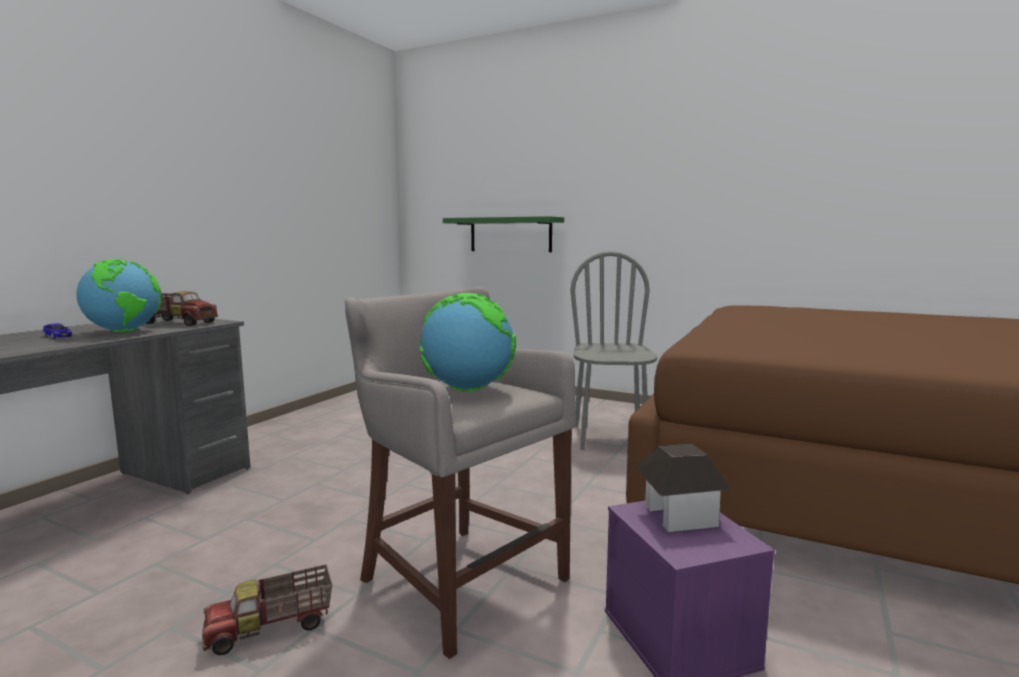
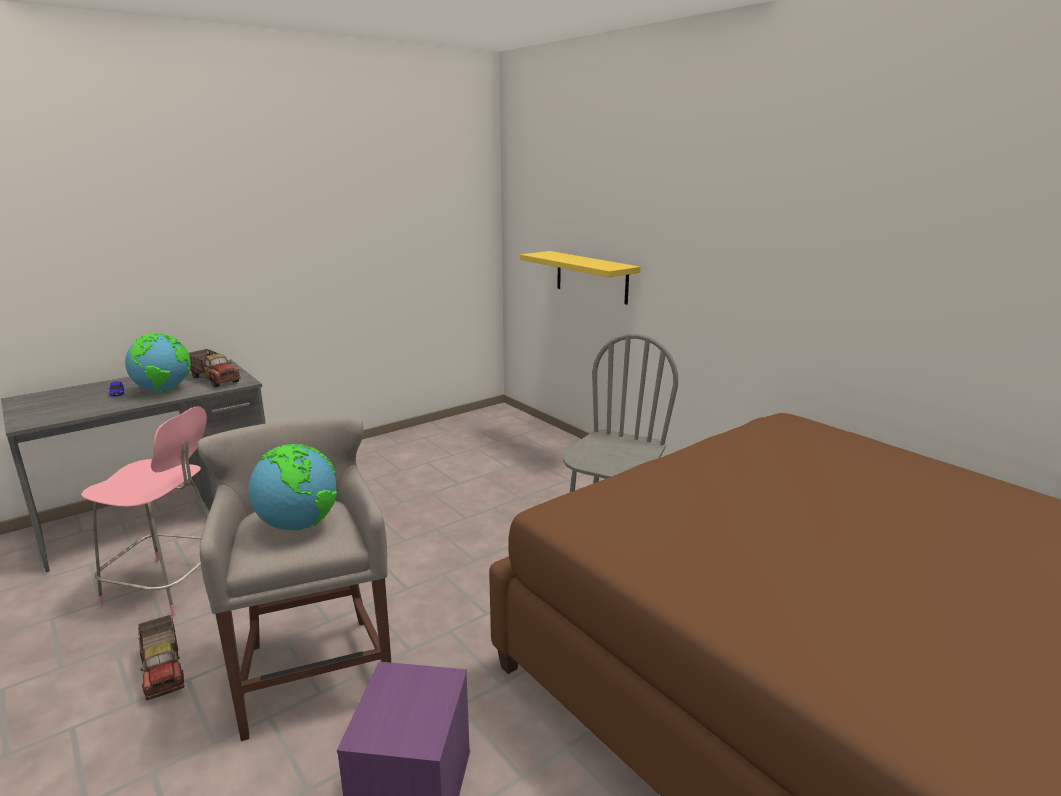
camera: 25 degrees right, 10 degrees up
(187, 557) = (169, 586): none -> pink stool
(271, 629) = (164, 670): toy truck -> toy truck turned 120 degrees counterclockwise
(510, 235) = (591, 277): green shelf -> yellow shelf
(679, 516) = (417, 693): toy house -> none

